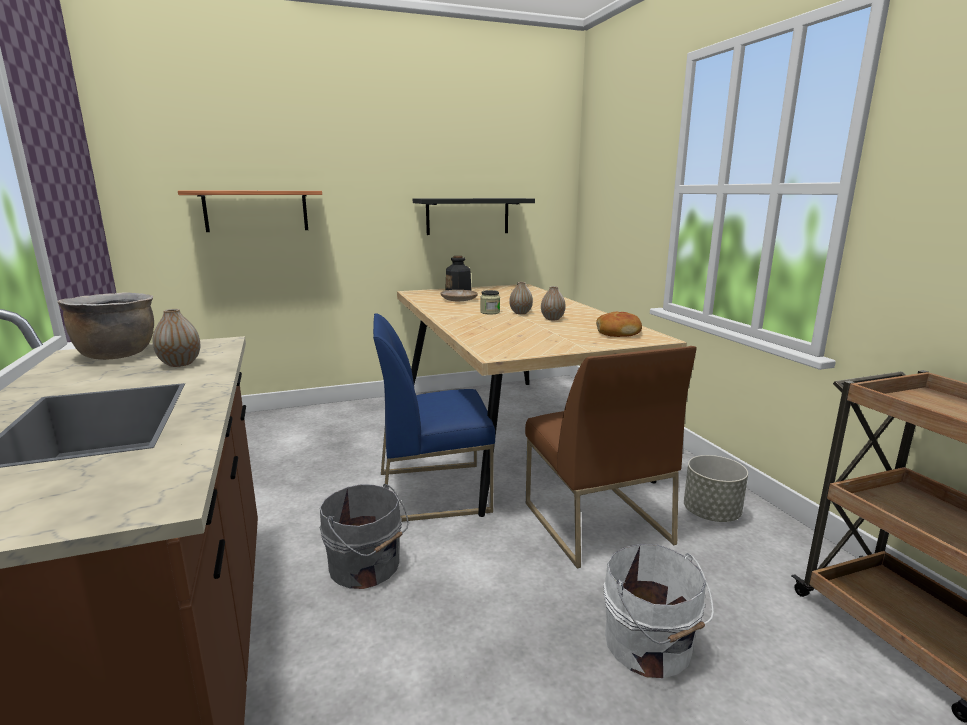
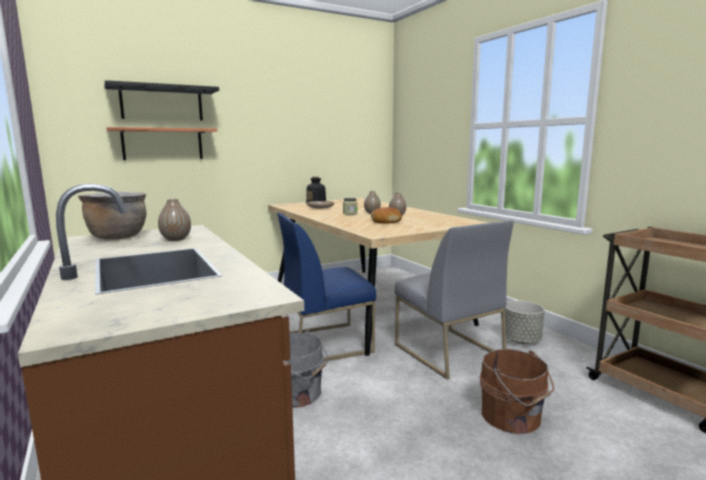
camera: 10 degrees left, 5 degrees down
(467, 216) = (318, 149): black shelf -> black shelf (162, 103)
(594, 522) = (447, 351): brown chair -> grey chair
(618, 332) = (448, 220): bread -> bread (386, 221)
(650, 647) = (513, 418): white bucket -> brown bucket

